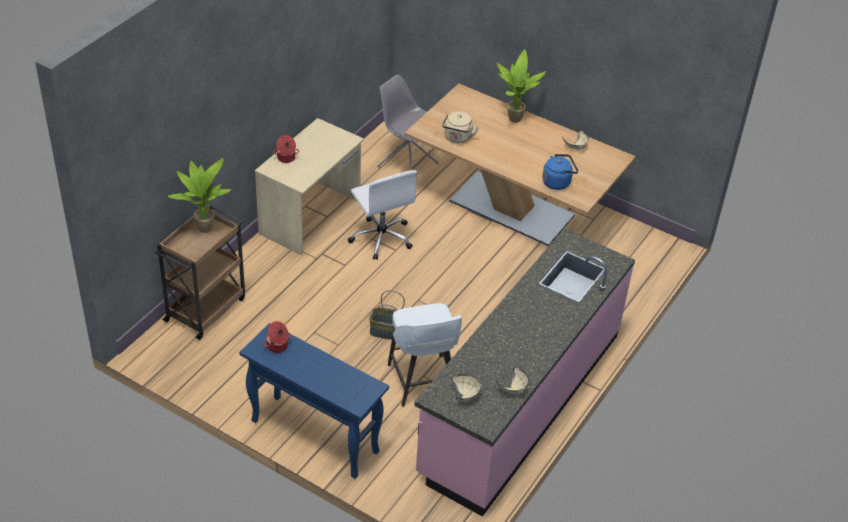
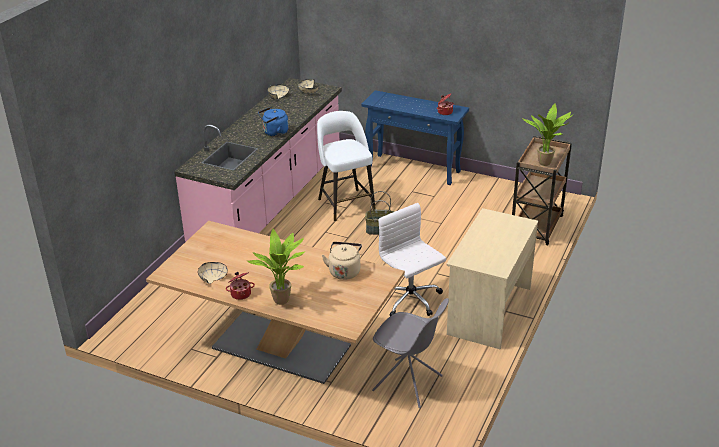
camera: 175 degrees right, 10 degrees down
(286, 158) = (515, 234): cooking pot -> cooking pot (240, 293)
(558, 182) = (235, 242): blue kettle -> blue kettle (274, 133)

